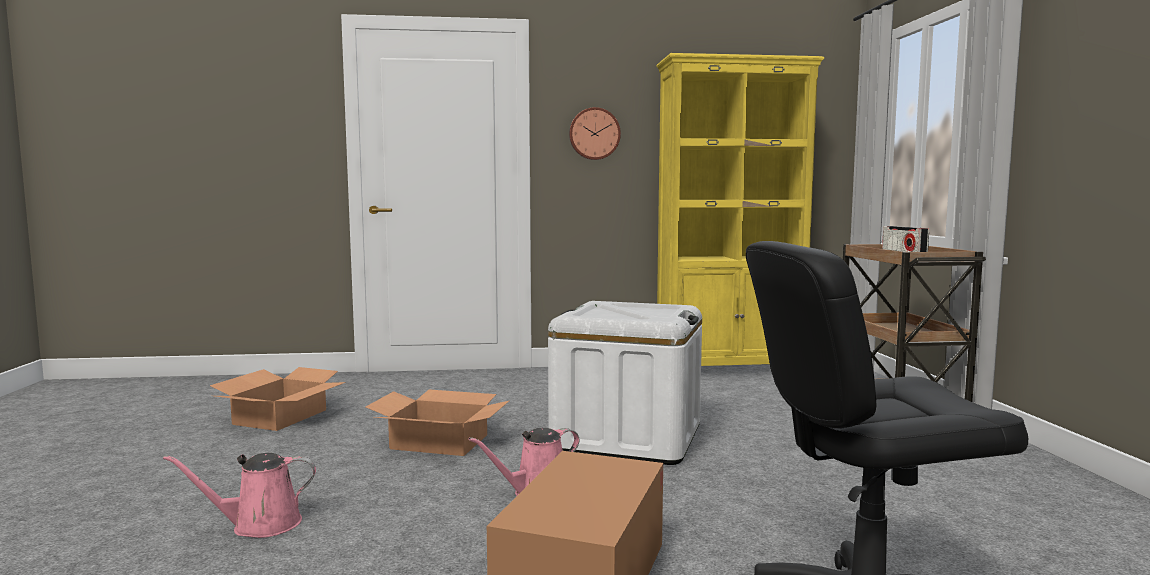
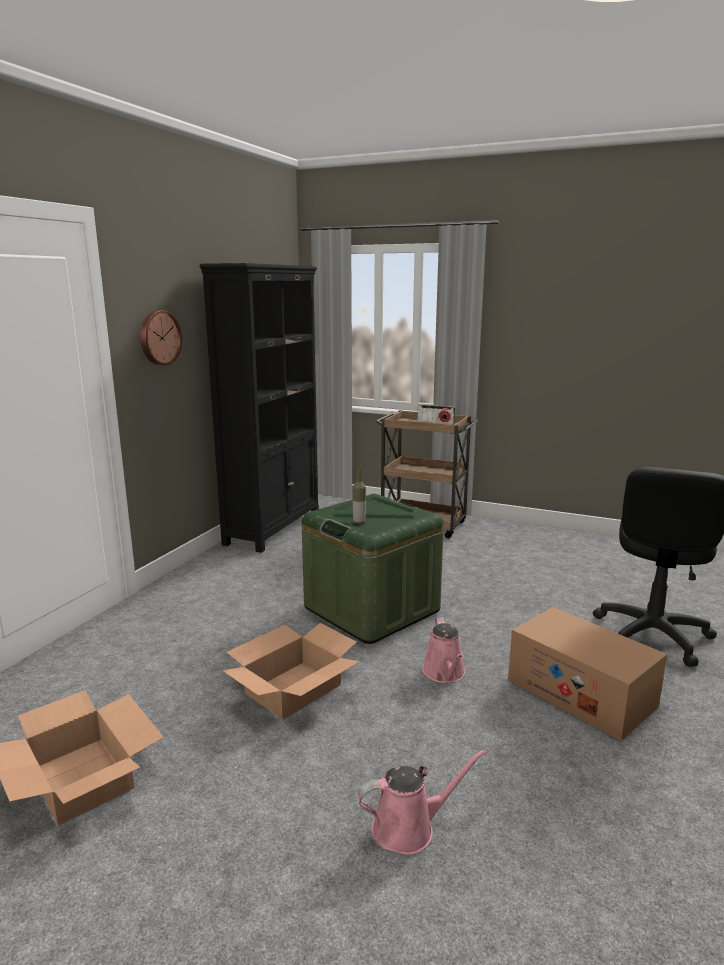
camera: 60 degrees left, 10 degrees up
(259, 525) = (409, 828): pink watering can -> pink watering can turned 120 degrees counterclockwise
(599, 313) = (359, 522): none -> bottle
(627, 437) = (371, 609): white storage box -> green storage box
(729, 370) = (273, 528): yellow bookcase -> black bookcase

